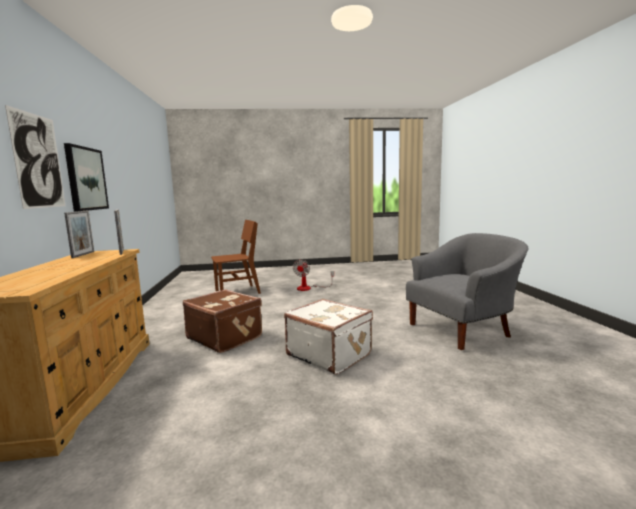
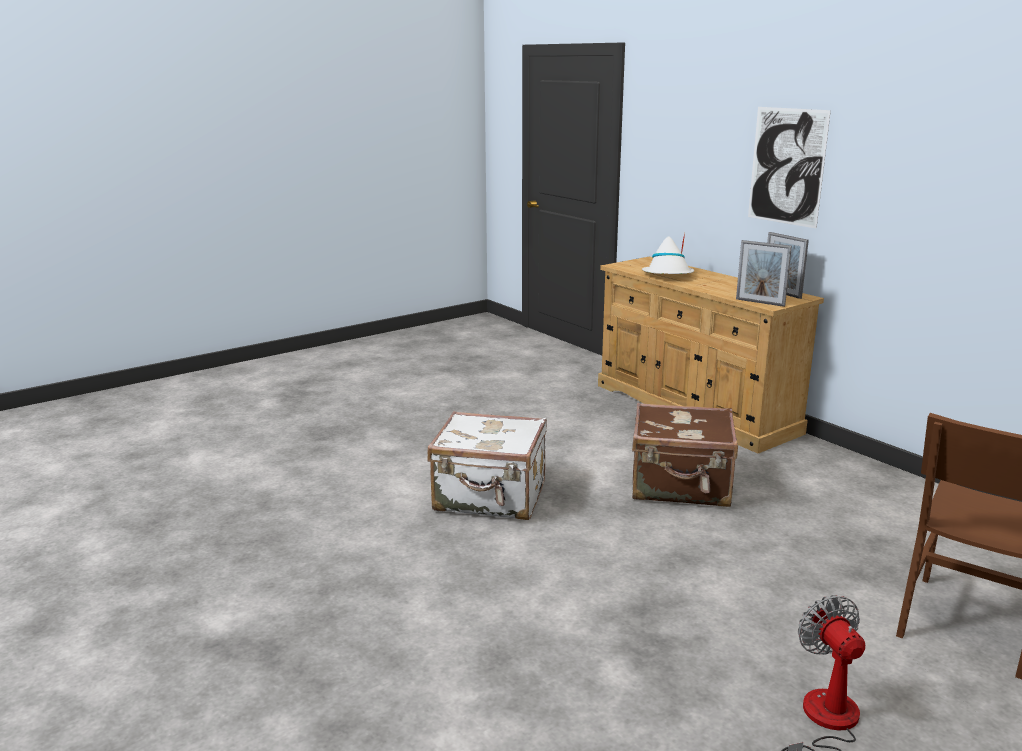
camera: 150 degrees right, 10 degrees up
(57, 273) = (668, 275): none -> white hat
(86, 179) = (883, 197): picture -> none
(462, 330) = (277, 610): grey armchair -> none

